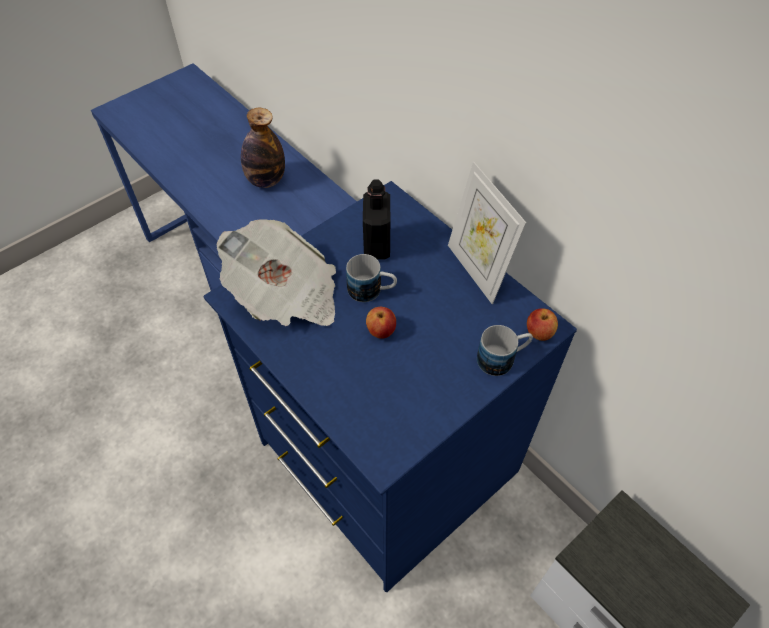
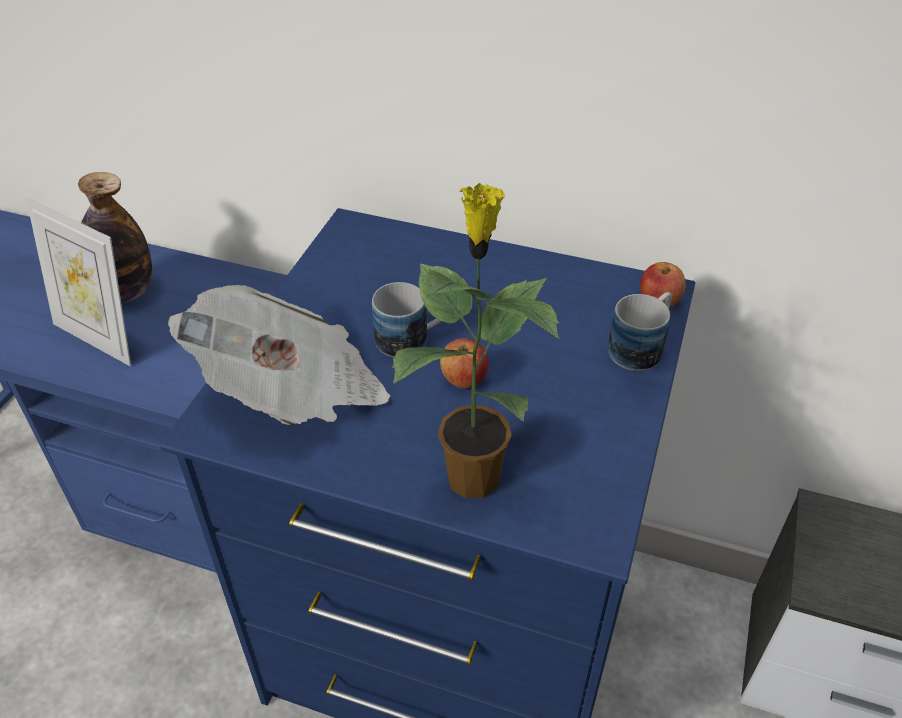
camera: 30 degrees left, 10 degrees down
(344, 391) = (473, 474): none -> potted plant
(377, 246) = (378, 285): black bottle -> none
(477, 270) = (529, 265): picture frame -> picture frame (100, 337)

